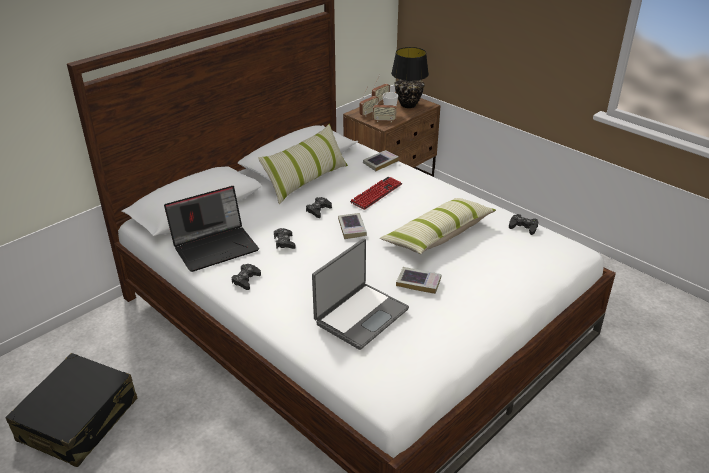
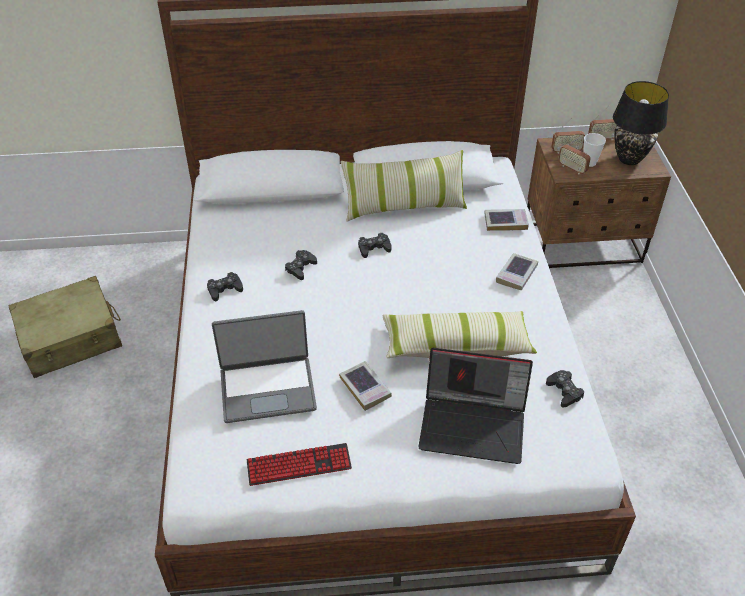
camera: 40 degrees right, 10 degrees up
(79, 420) = (71, 338): black suitcase -> beige suitcase
(215, 246) = (241, 239): laptop -> laptop (474, 424)
(352, 228) = (378, 287): book -> book (516, 274)
(376, 194) = (453, 259): keyboard -> keyboard (299, 465)

